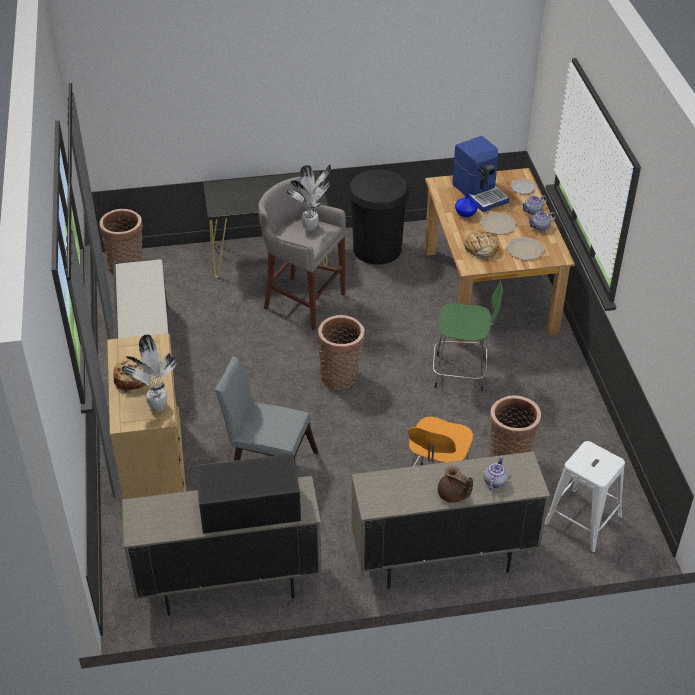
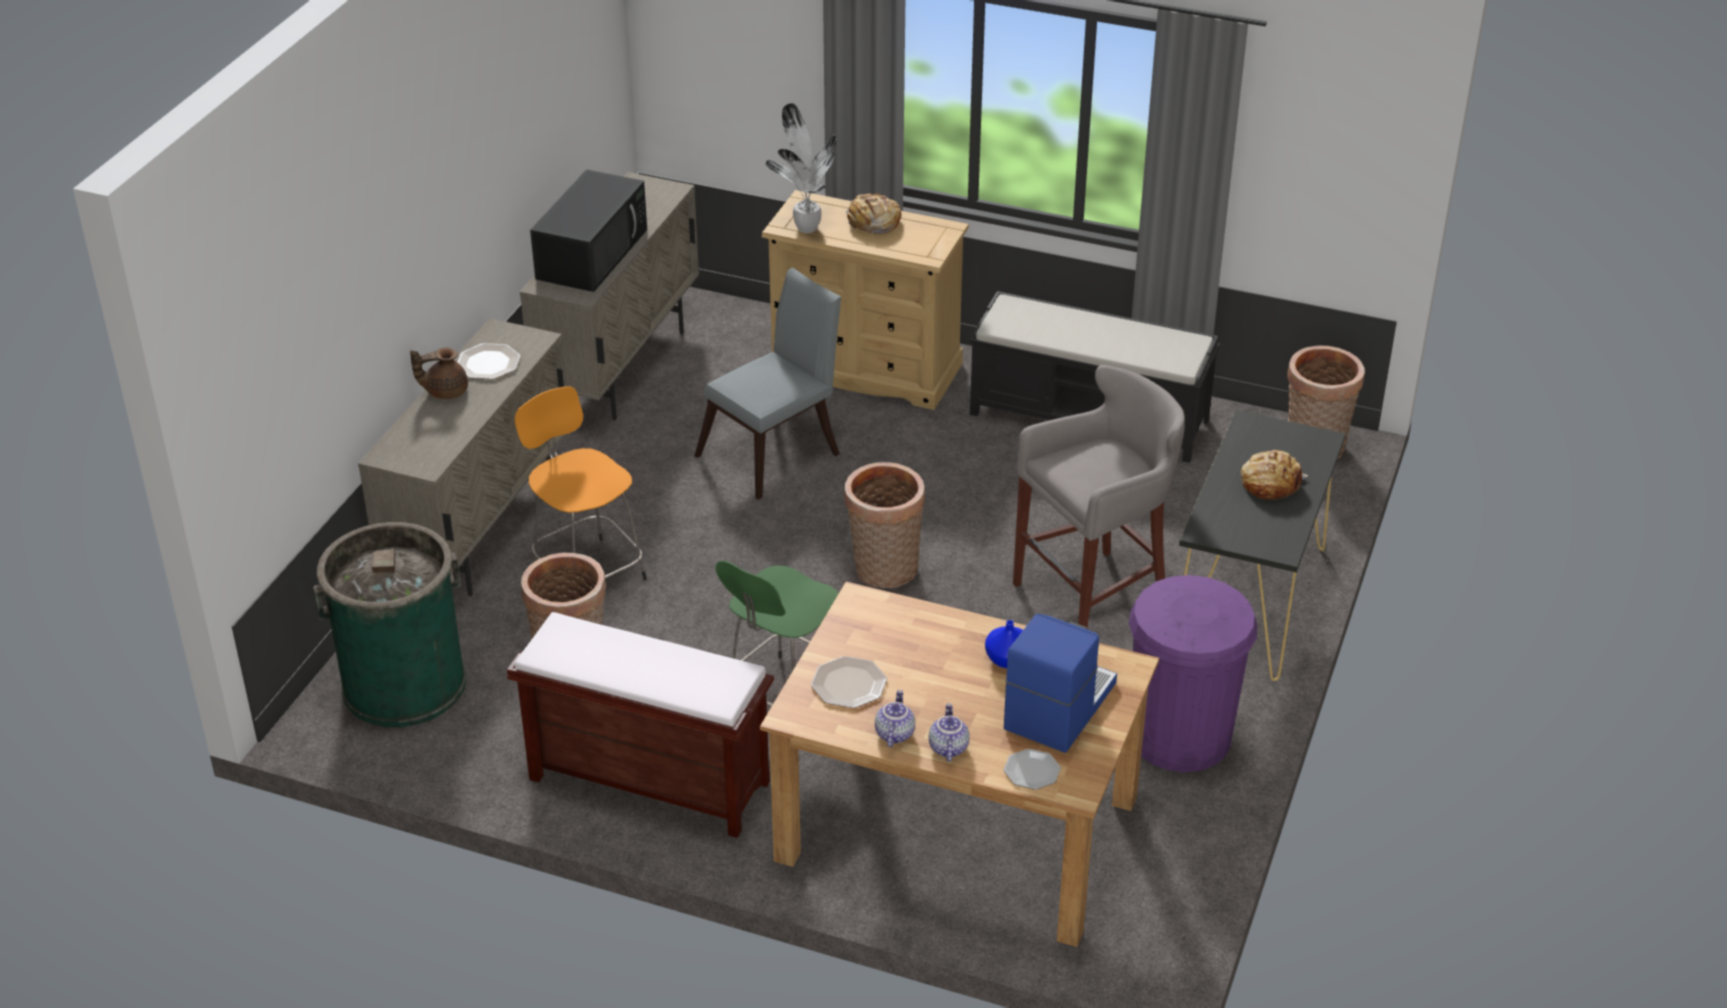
camera: 120 degrees right, 5 degrees down
(311, 227) = (1102, 475): potted plant -> none
(377, 249) = (1180, 736): black trash can -> purple trash can
(480, 192) = (1058, 706): coffee machine -> coffee machine turned 120 degrees clockwise
(480, 249) = (893, 632): bread -> bread (1270, 483)
(494, 481) = (427, 429): teapot -> none
(498, 224) = (944, 684): plate -> plate (488, 363)
(555, 394) = (646, 781): none -> brown bench
(582, 520) = (404, 684): white stool -> green trash can

